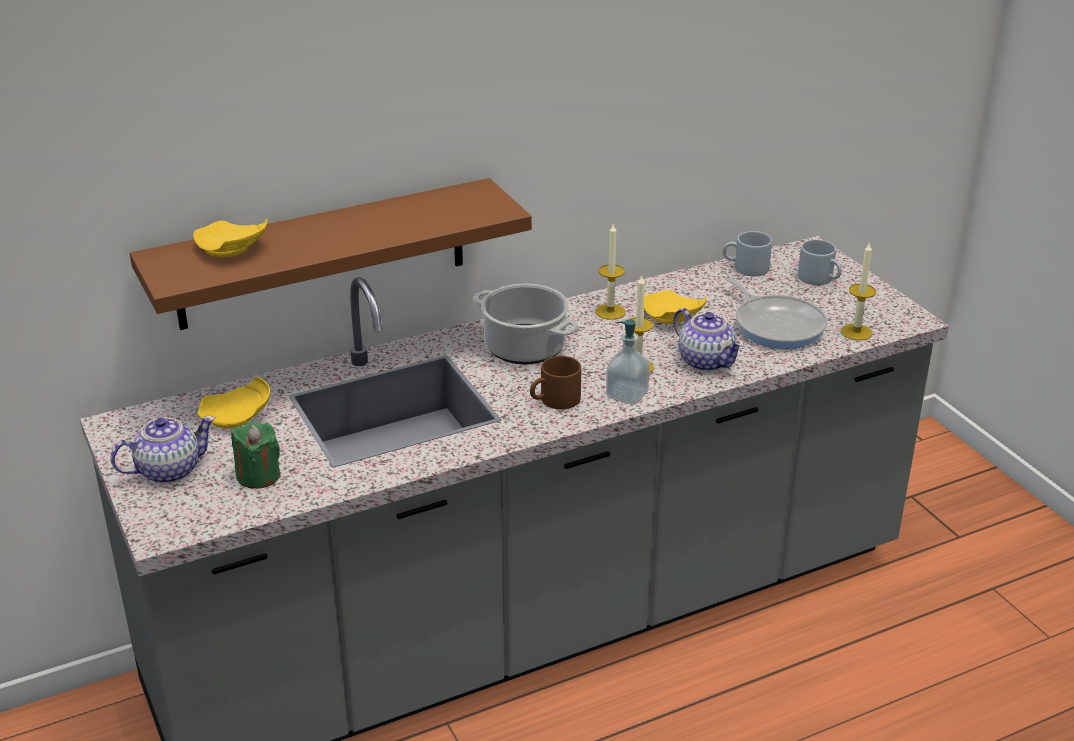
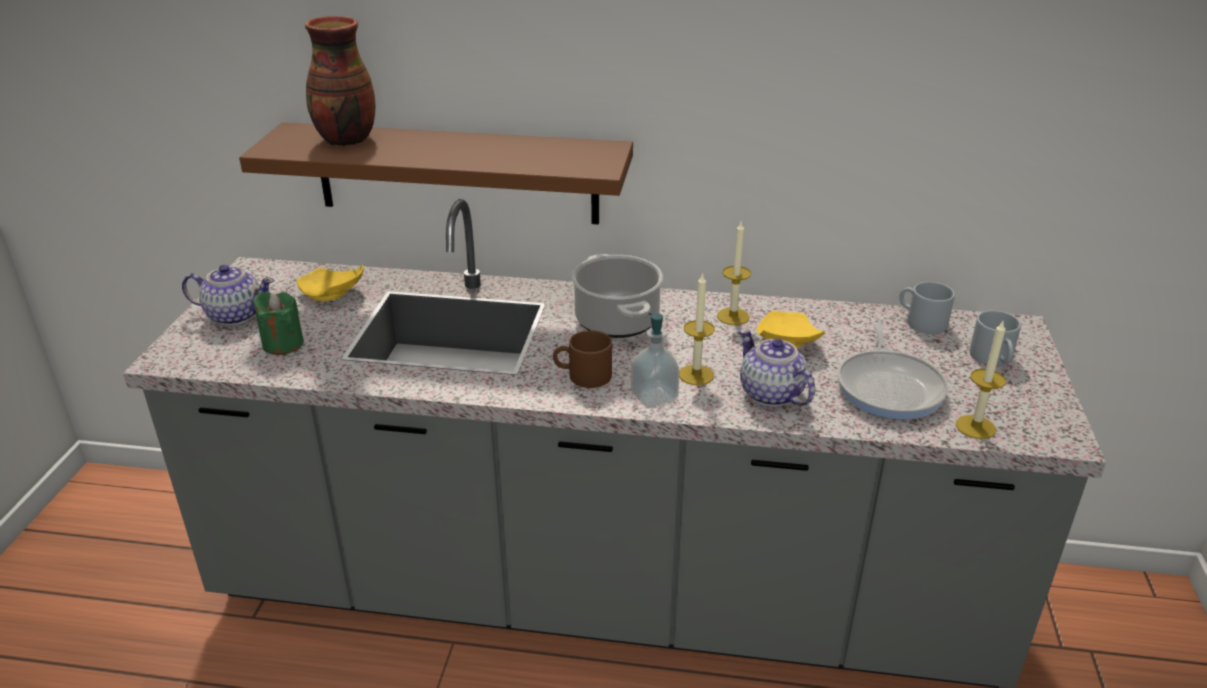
camera: 35 degrees right, 0 degrees up
(231, 250) = (345, 139): yellow plate -> vase
(706, 361) = (771, 394): teapot -> teapot turned 150 degrees clockwise

